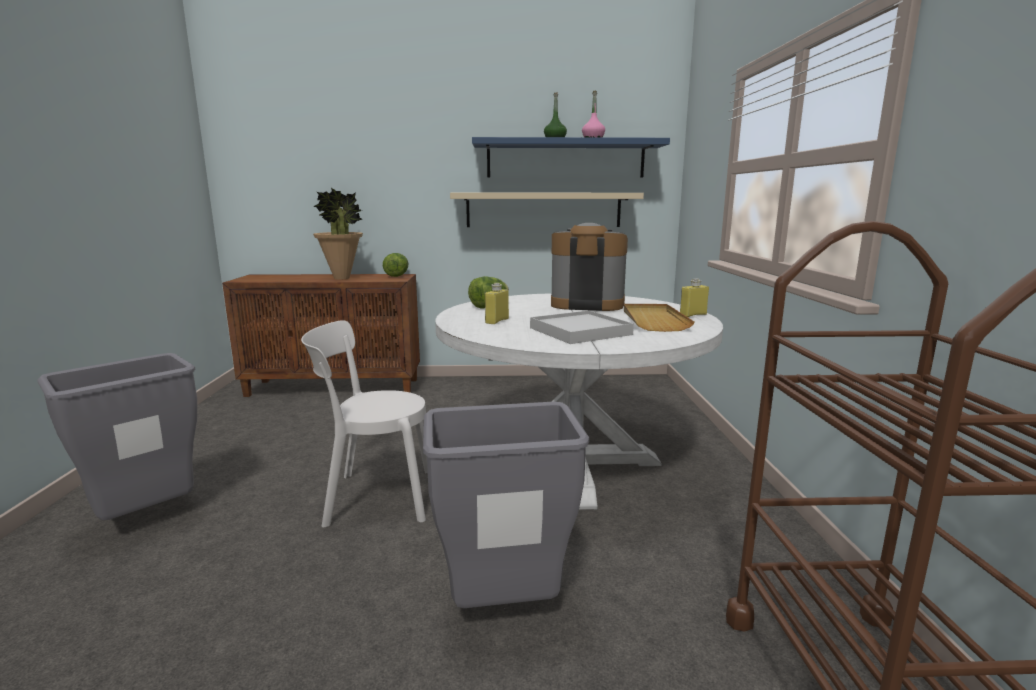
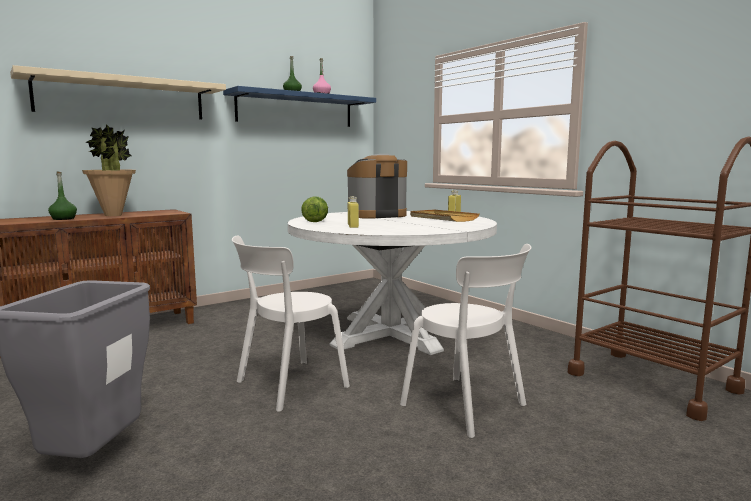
camera: 35 degrees left, 5 degrees down
(296, 279) = (63, 218): none -> green bottle
(397, 275) = (163, 211): lettuce -> none
(502, 609) = (467, 406): grey trash can -> white chair
(543, 210) = (281, 150): beige shelf -> beige shelf (122, 98)
(580, 331) = (422, 225): white tray -> none

